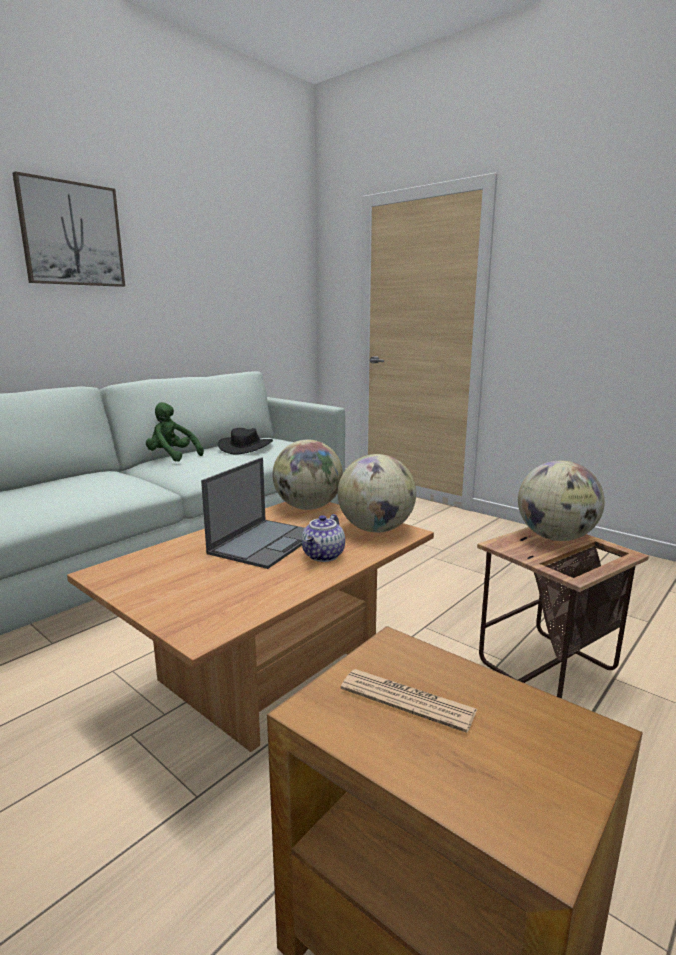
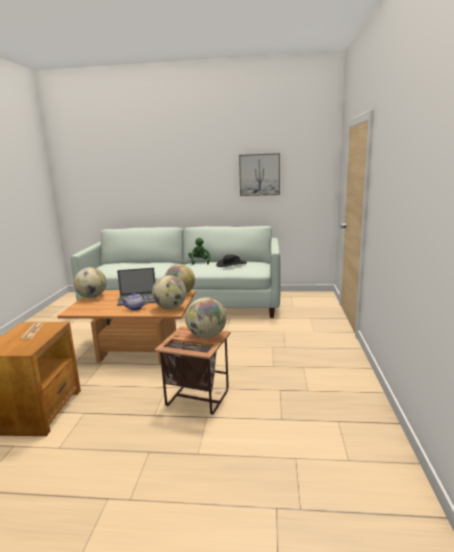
camera: 55 degrees right, 0 degrees up
(71, 234) = (188, 164): picture -> picture (259, 175)
(134, 583) = (92, 297): none -> globe

